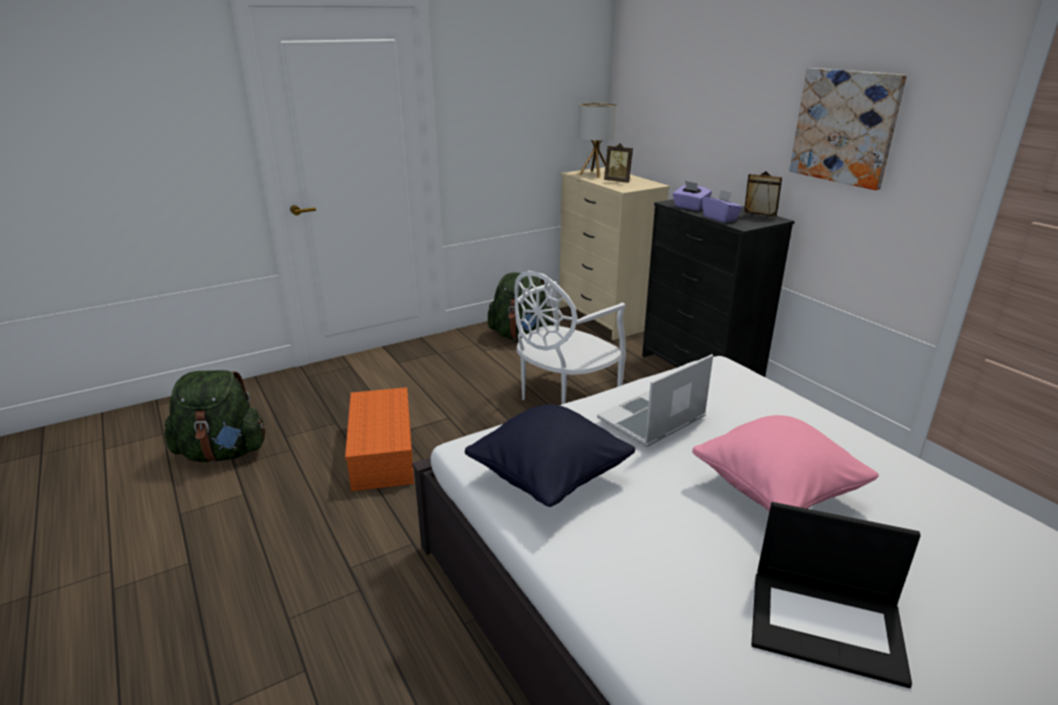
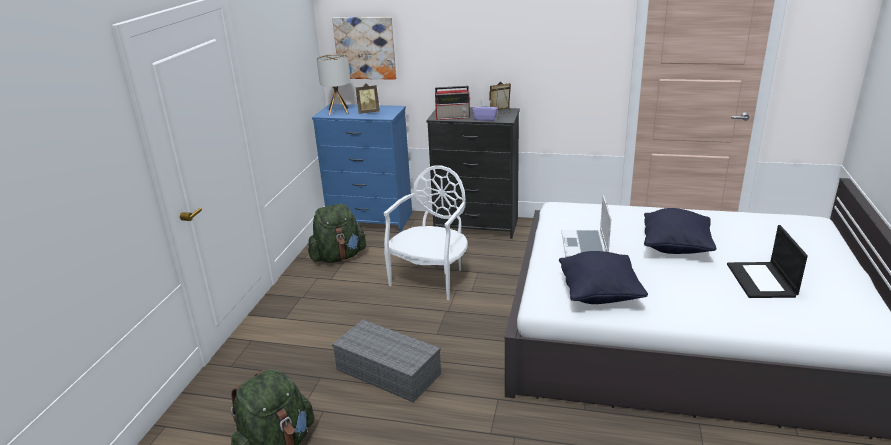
camera: 45 degrees left, 0 degrees up
(384, 453) = (390, 371): orange storage box -> grey storage box
(563, 395) = (432, 278): white chair -> white chair turned 150 degrees counterclockwise
(605, 317) = (370, 220): beige dresser -> blue dresser
(690, 207) = (453, 117): purple tissue box -> radio
(776, 492) = (676, 247): pink pillow -> black pillow
(827, 625) = (762, 280): laptop -> laptop turned 120 degrees clockwise
(845, 127) = (542, 46): picture -> picture (365, 48)

